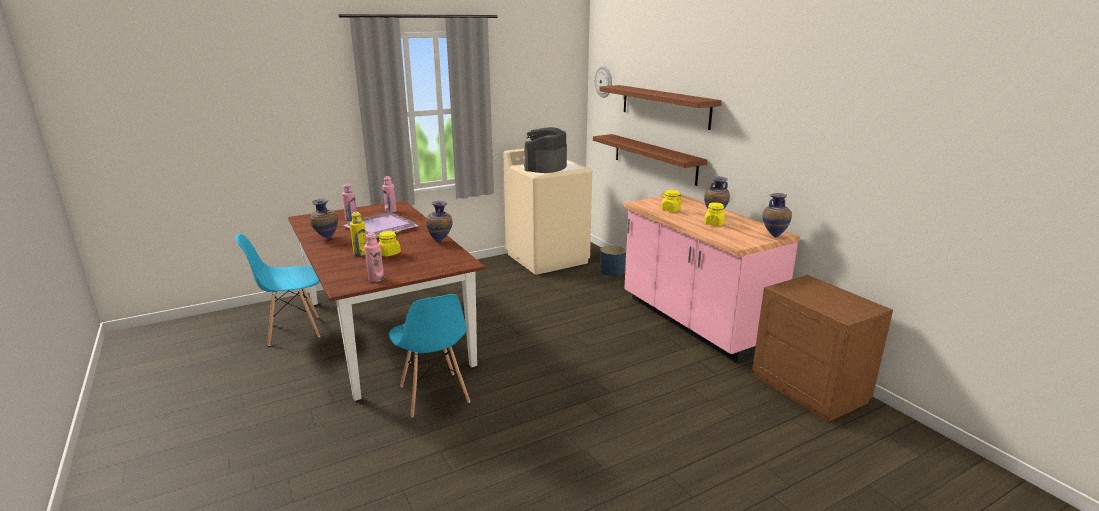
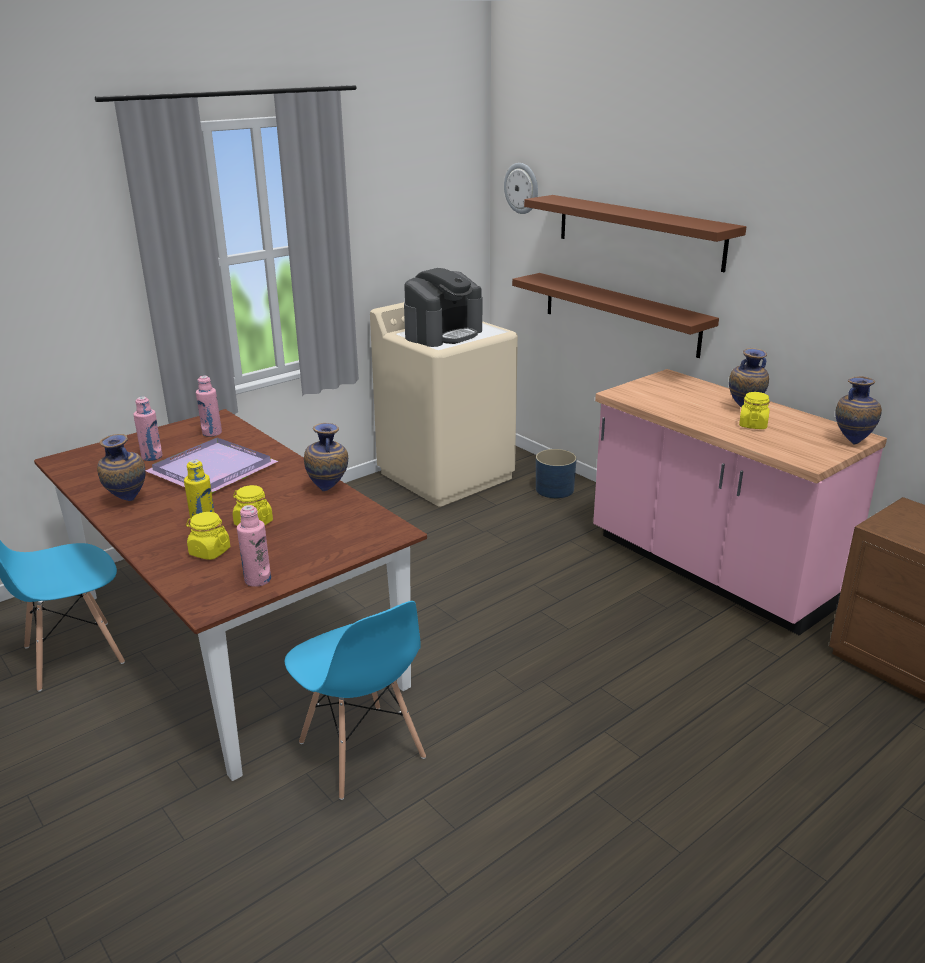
camera: 10 degrees left, 5 degrees up
(545, 167) = (443, 334): coffee machine -> coffee machine turned 150 degrees counterclockwise
(670, 210) = (673, 402): yellow jar -> yellow jar (209, 552)

